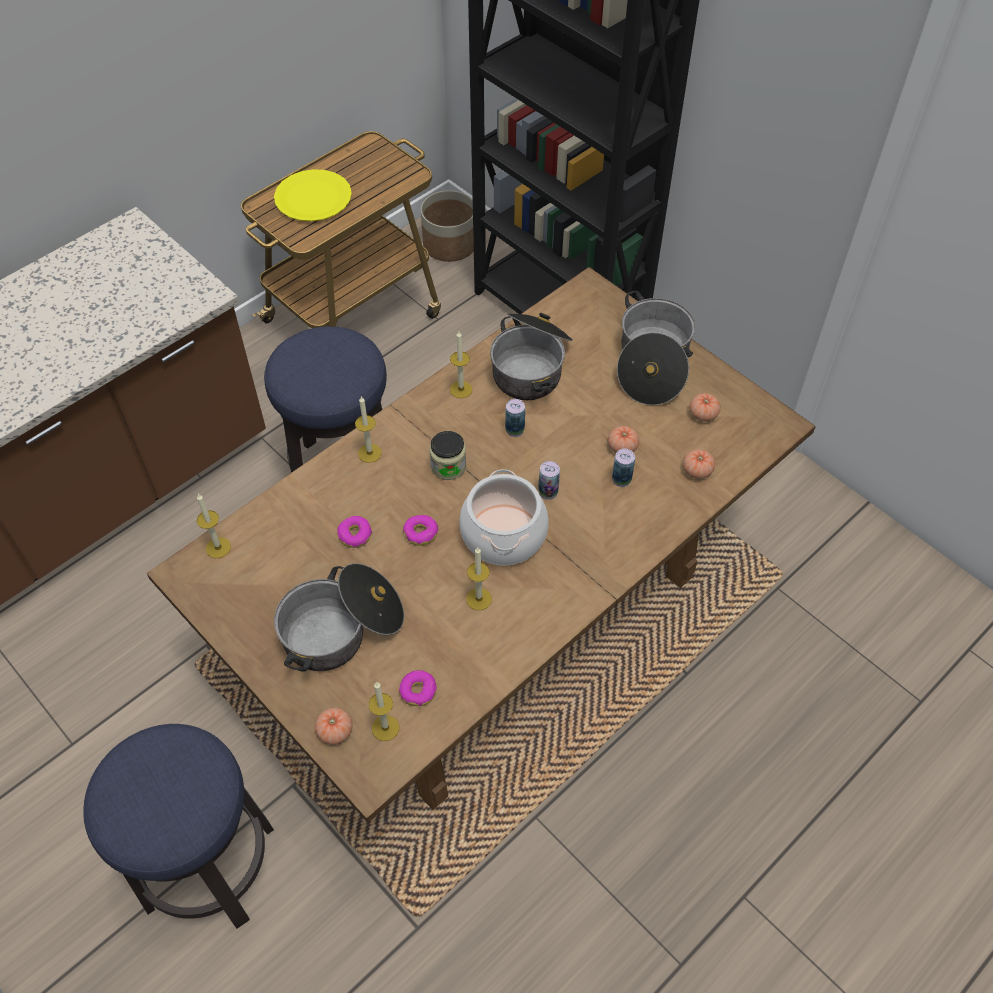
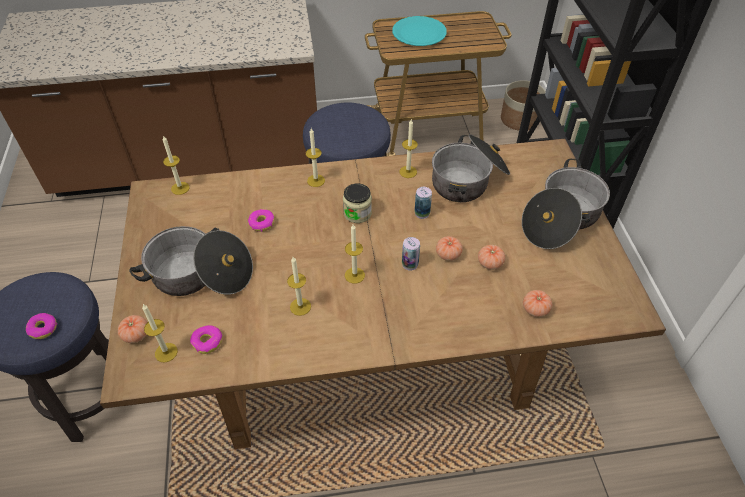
camera: 35 degrees right, 5 degrees down
(313, 197) = (419, 33): yellow plate -> turquoise plate
(421, 533) = (302, 244): donut -> donut (43, 329)
(504, 535) = (354, 275): cooking pot -> candle
(621, 479) = (470, 284): can -> none
(703, 414) = (573, 272): tomato -> tomato (448, 254)

